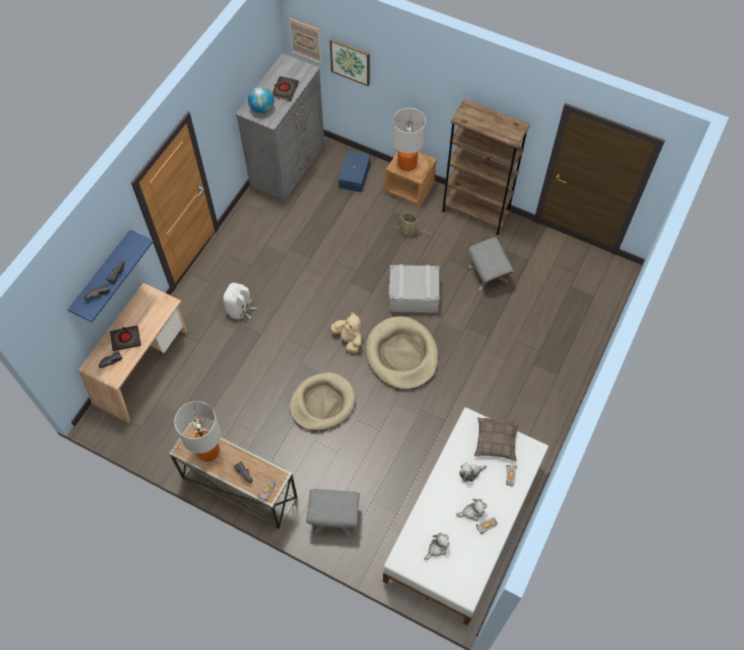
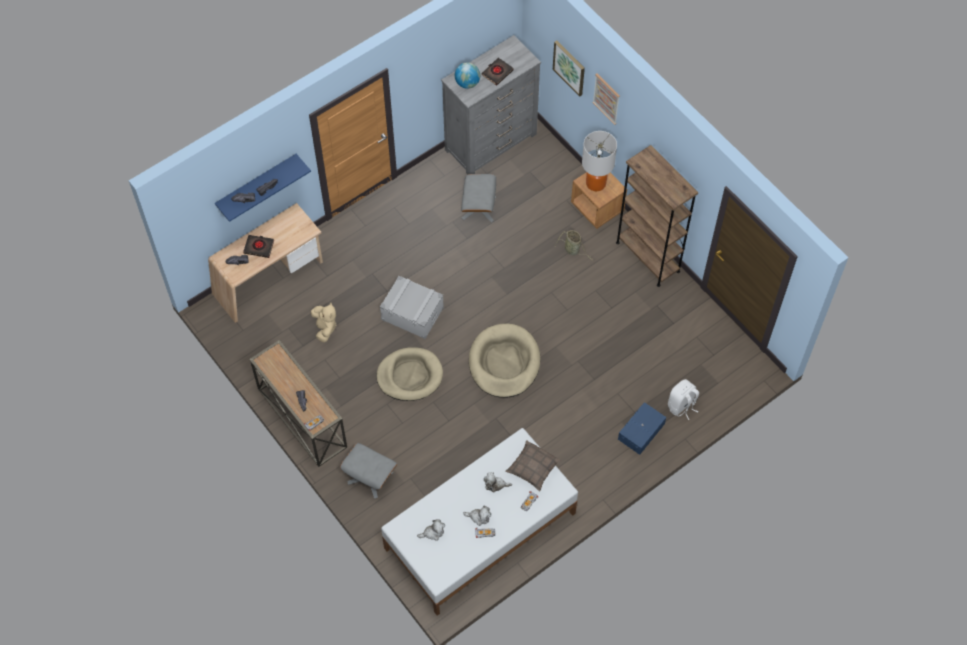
camera: 25 degrees right, 0 degrees up
(207, 450) = (282, 370): table lamp -> none
(240, 309) = (379, 260): white backpack -> white backpack (681, 406)
(305, 40) = (537, 32): picture -> picture (606, 98)
(349, 339) = (463, 328): beige plush toy -> beige plush toy (325, 328)
(355, 175) = (551, 174): blue storage box -> blue storage box (642, 431)
(413, 295) = (544, 312): grey storage box -> grey storage box (412, 313)
(488, 274) = (627, 320): grey ottoman -> grey ottoman (479, 208)

